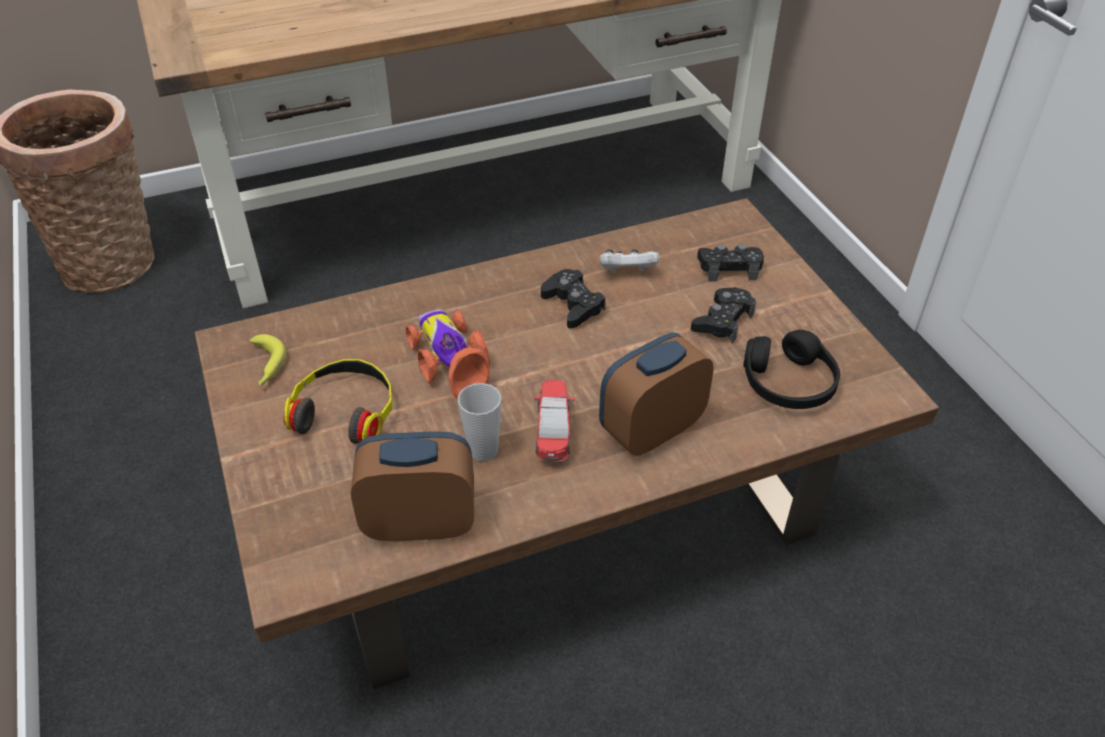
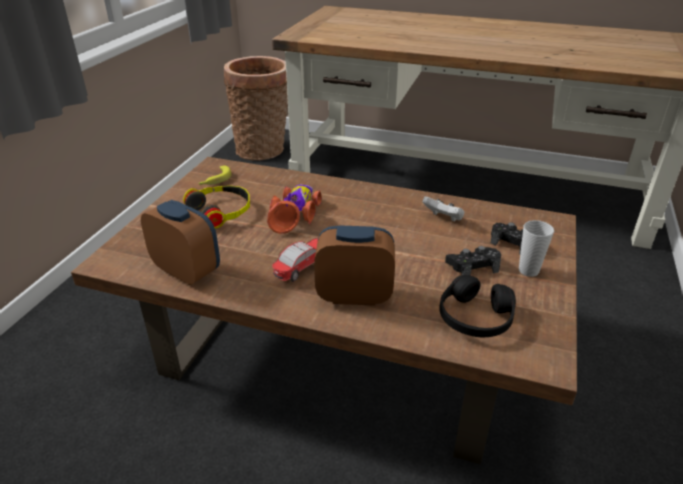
camera: 40 degrees right, 10 degrees down
(483, 450) = (256, 258): cup -> cup (528, 271)
(573, 305) = (391, 219): black game controller -> none

